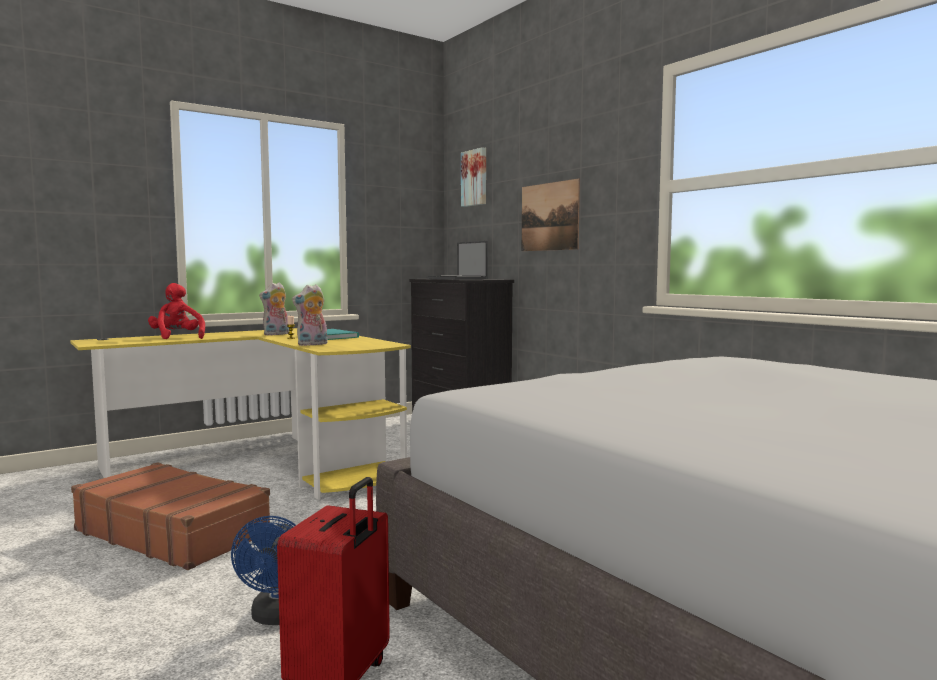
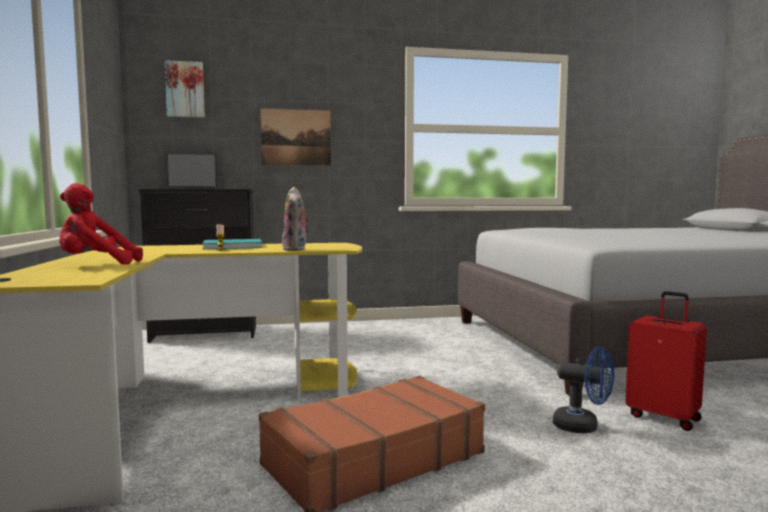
camera: 65 degrees left, 0 degrees up
(276, 334) = (163, 251): plush toy -> none

